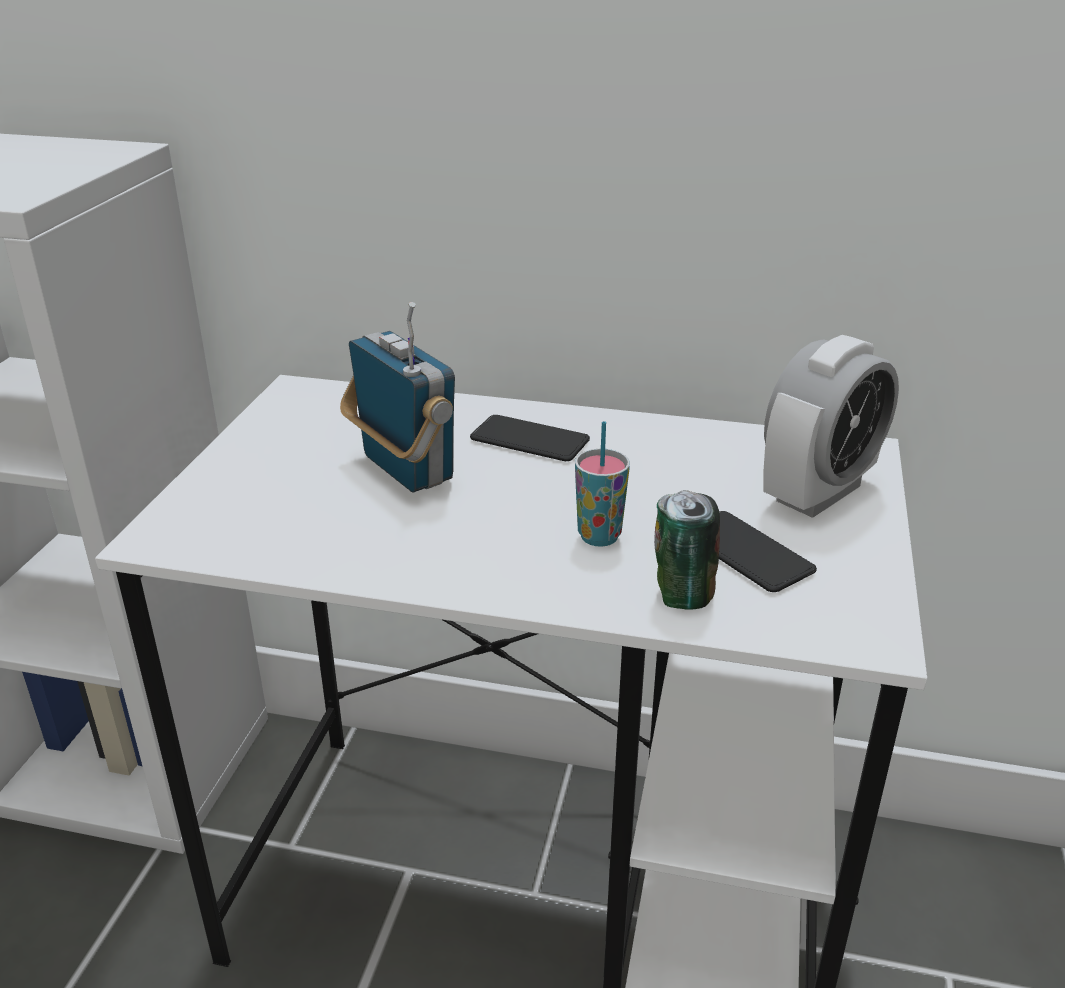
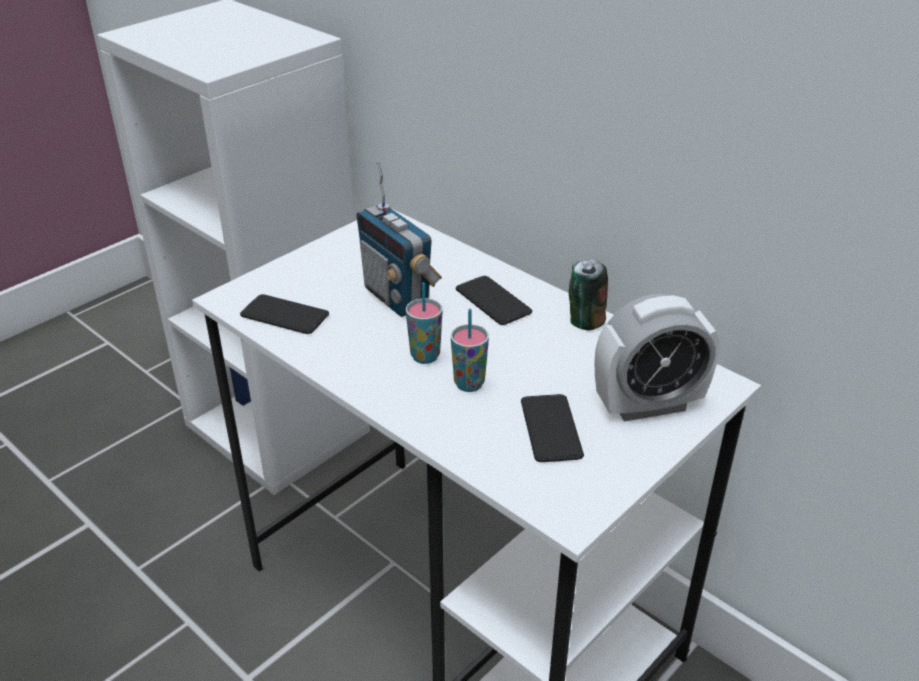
camera: 30 degrees right, 5 degrees up
(266, 535) = (284, 315): none -> phone
(405, 469) = (398, 298): radio -> radio turned 150 degrees clockwise
(511, 524) = (425, 356): none -> cup
(681, 596) = (479, 441): can -> can (584, 321)

